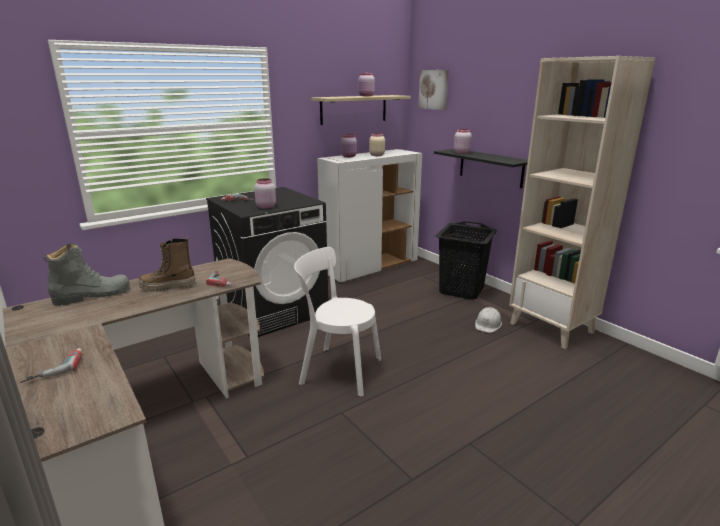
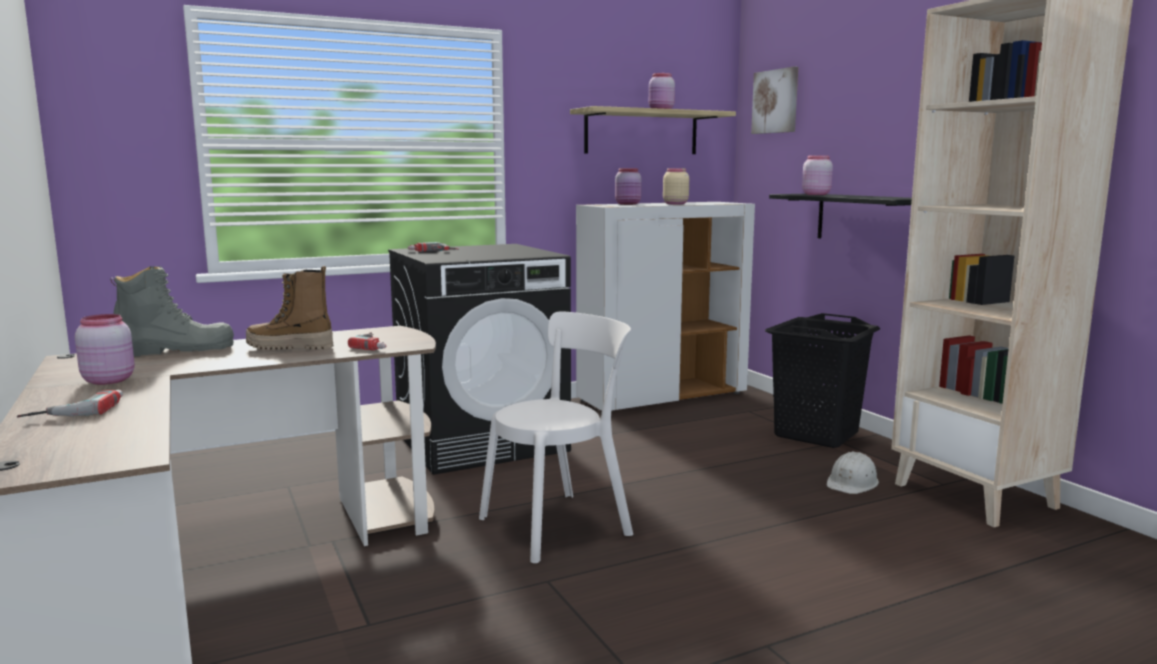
camera: 10 degrees right, 10 degrees down
(265, 206) = (472, 256): pink jar -> pink jar (108, 380)
(337, 369) = (561, 524): white chair -> white chair turned 120 degrees clockwise

